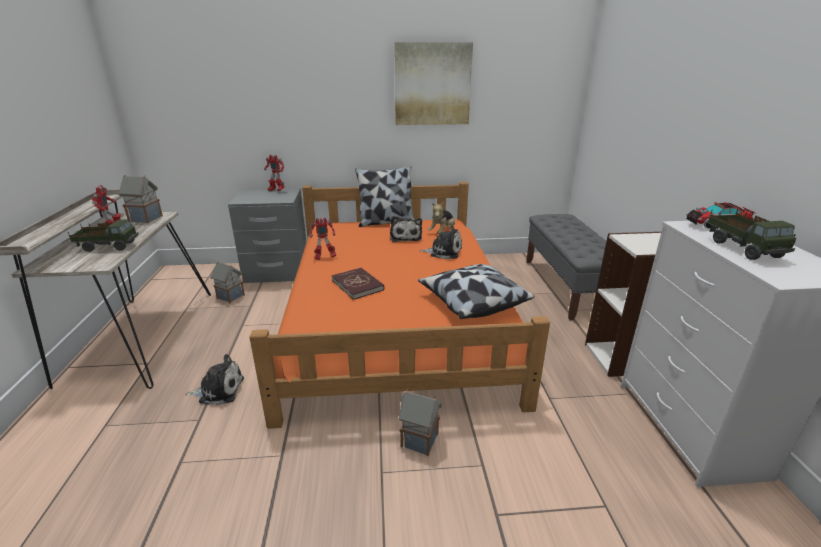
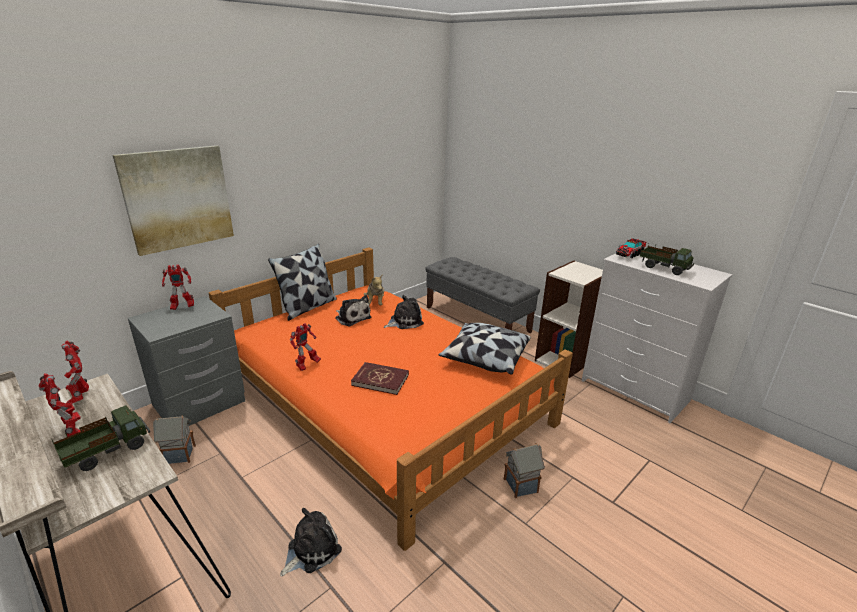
camera: 40 degrees left, 0 degrees up
(146, 219) = (81, 398): toy house -> toy robot
(432, 84) = (330, 159): picture -> picture (178, 198)

